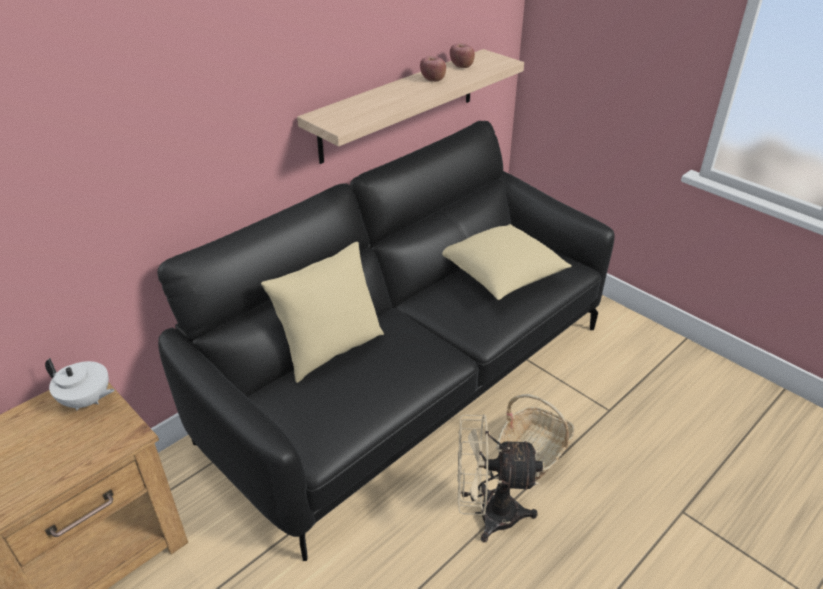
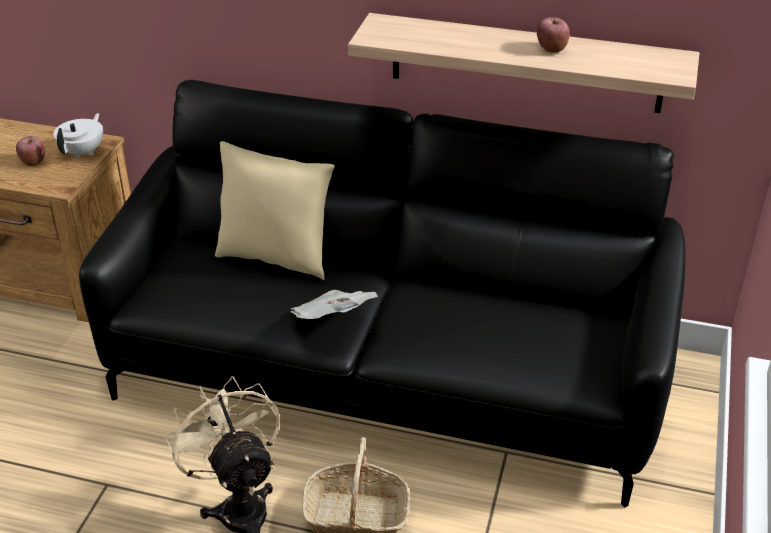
camera: 60 degrees right, 0 degrees up
(87, 401) = (83, 152): white teapot -> white teapot turned 150 degrees counterclockwise
(434, 346) = (334, 321): none -> newspaper
(461, 66) = (617, 53): apple -> apple (33, 162)
(502, 276) = (506, 329): beige pillow -> none

